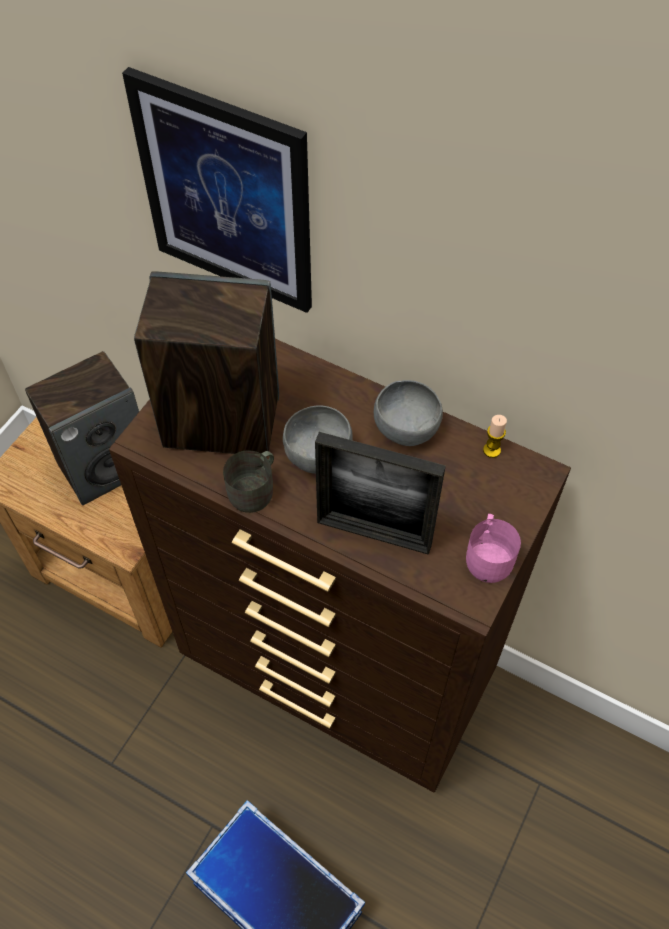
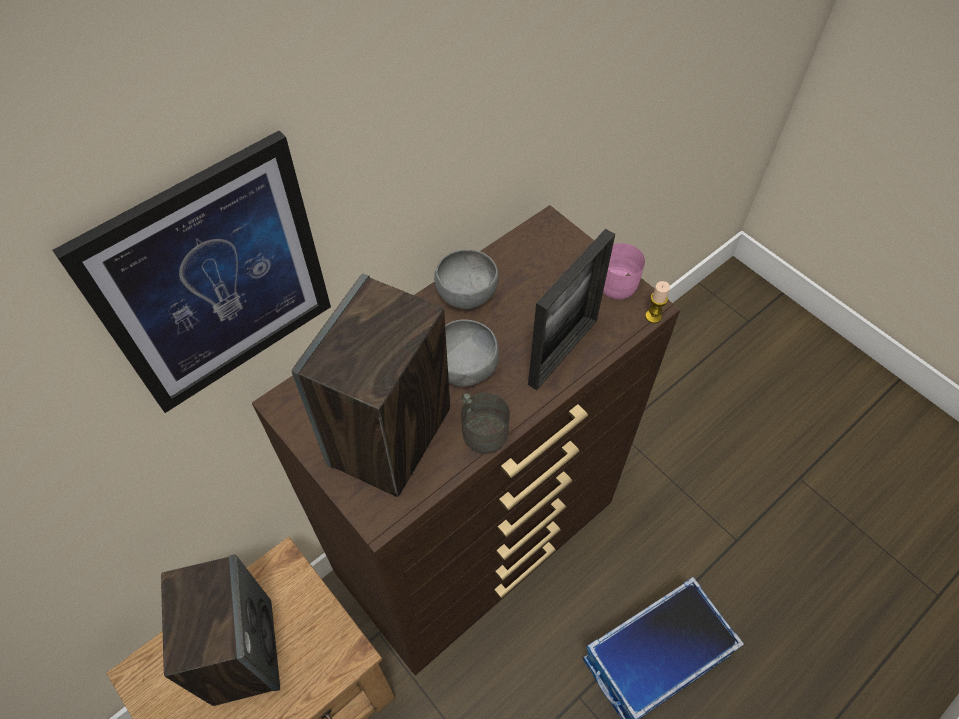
camera: 70 degrees left, 0 degrees up
(491, 450) = (513, 246): candle -> candle (653, 316)

